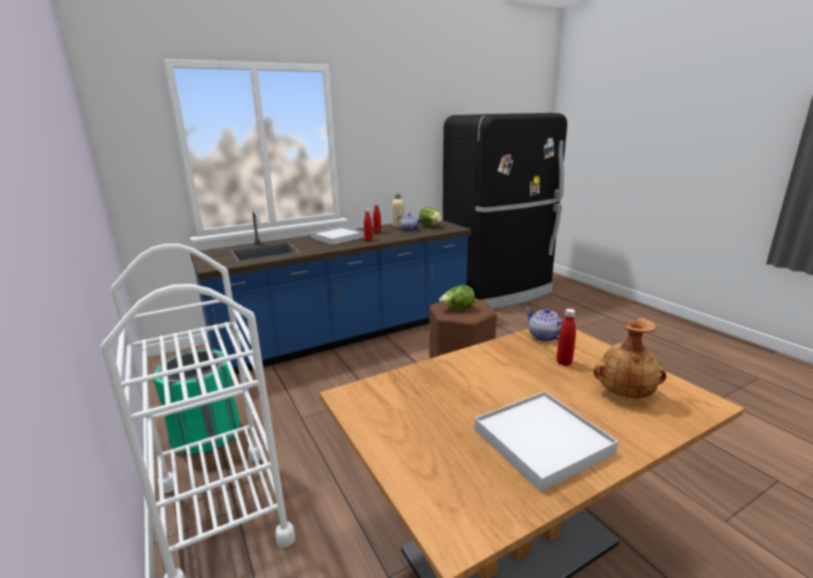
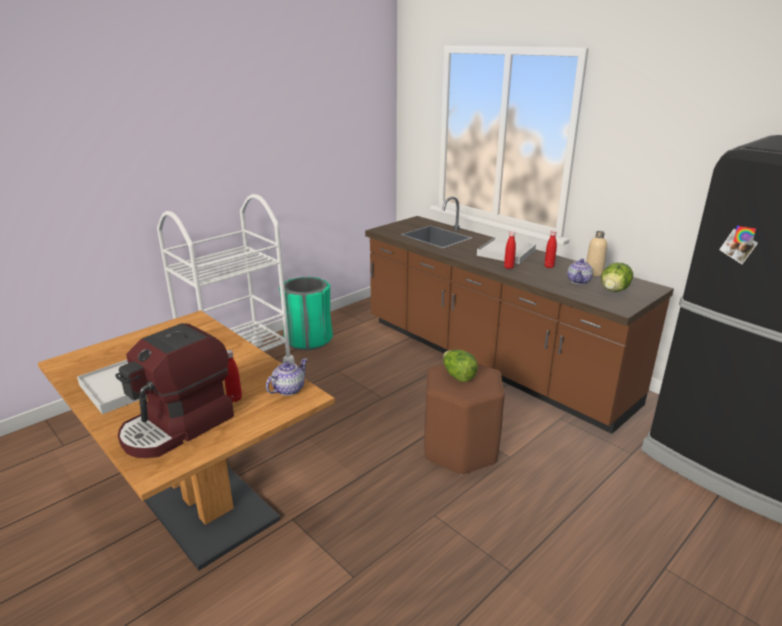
camera: 75 degrees right, 5 degrees up
(347, 335) = (490, 361): blue counter -> brown counter
(624, 393) = (178, 426): brown vase -> coffee machine

